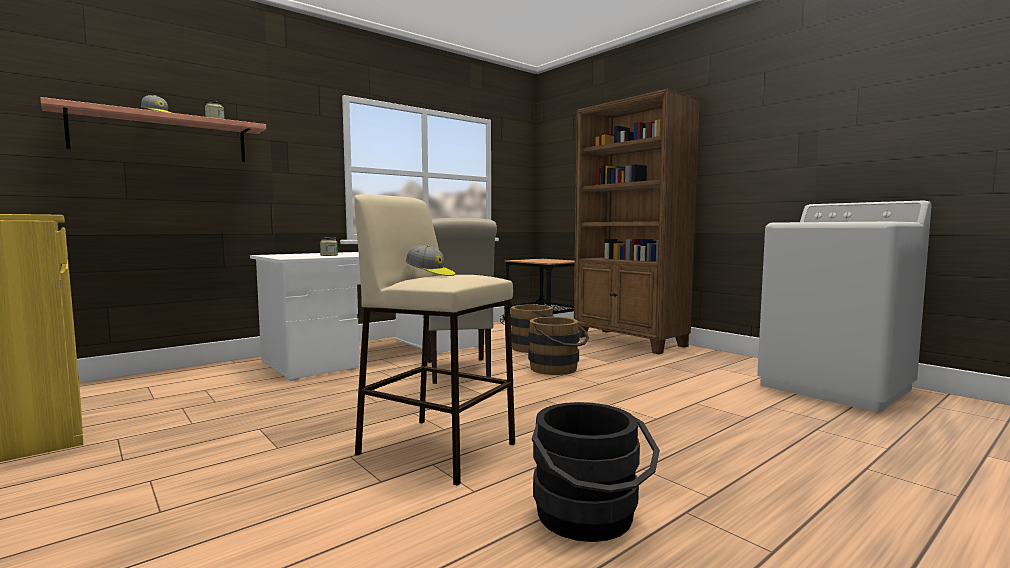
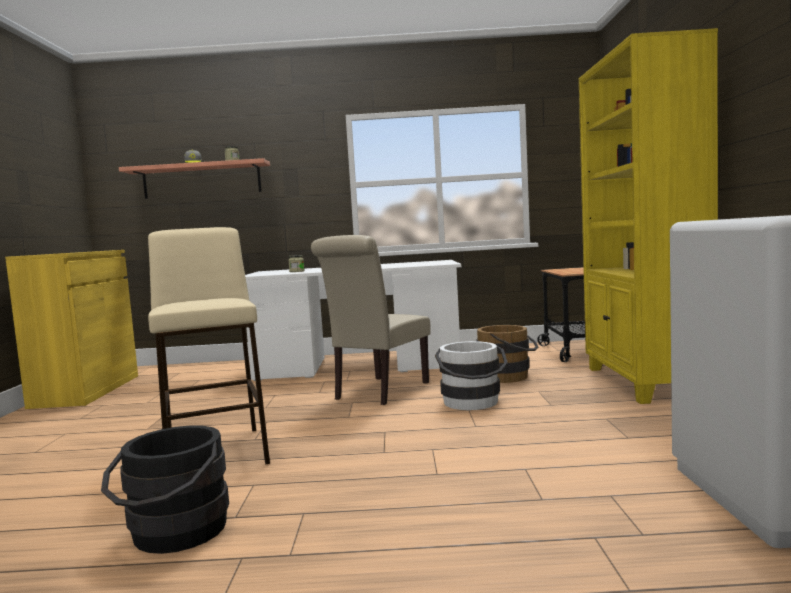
camera: 40 degrees right, 0 degrees up
(430, 274) = (198, 298): cap -> none
(557, 369) = (472, 403): brown bucket -> white bucket
(629, 341) = (644, 383): brown bookcase -> yellow bookcase

